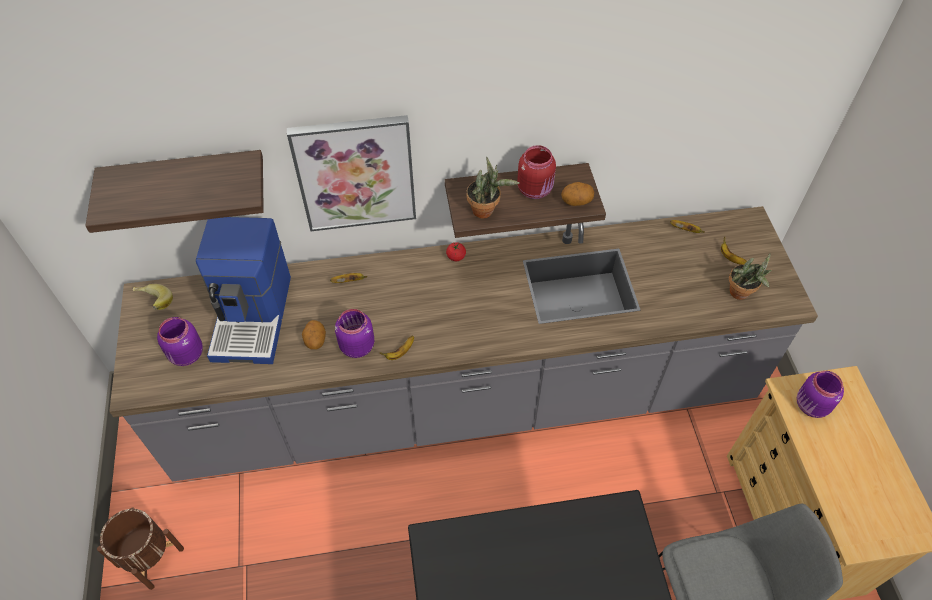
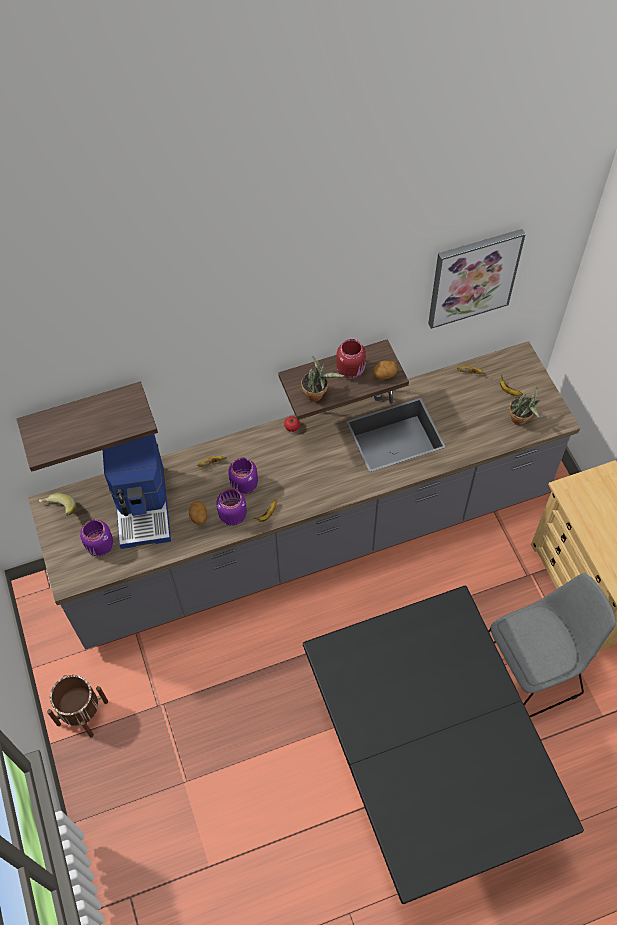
camera: 10 degrees left, 5 degrees up
(355, 173) = (210, 382): picture -> picture (473, 277)
(811, 406) = (584, 498): purple jar -> purple jar (244, 485)

